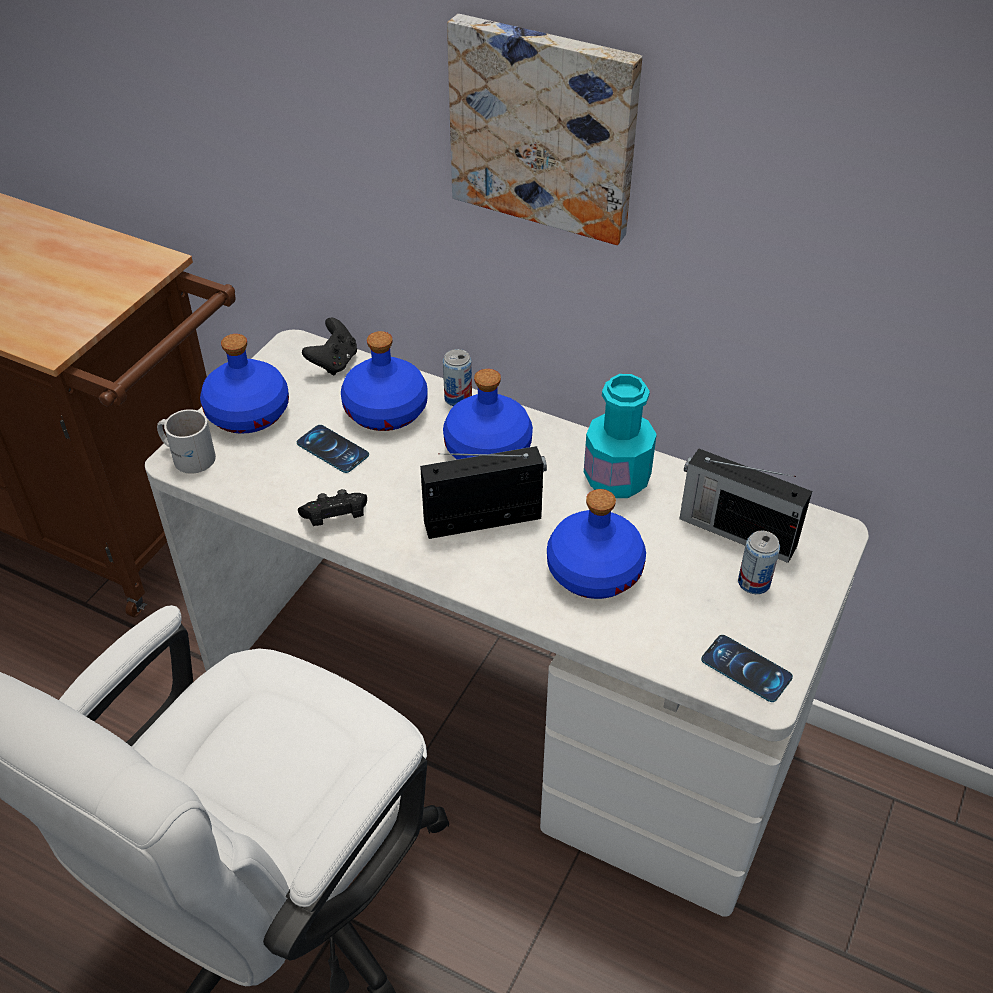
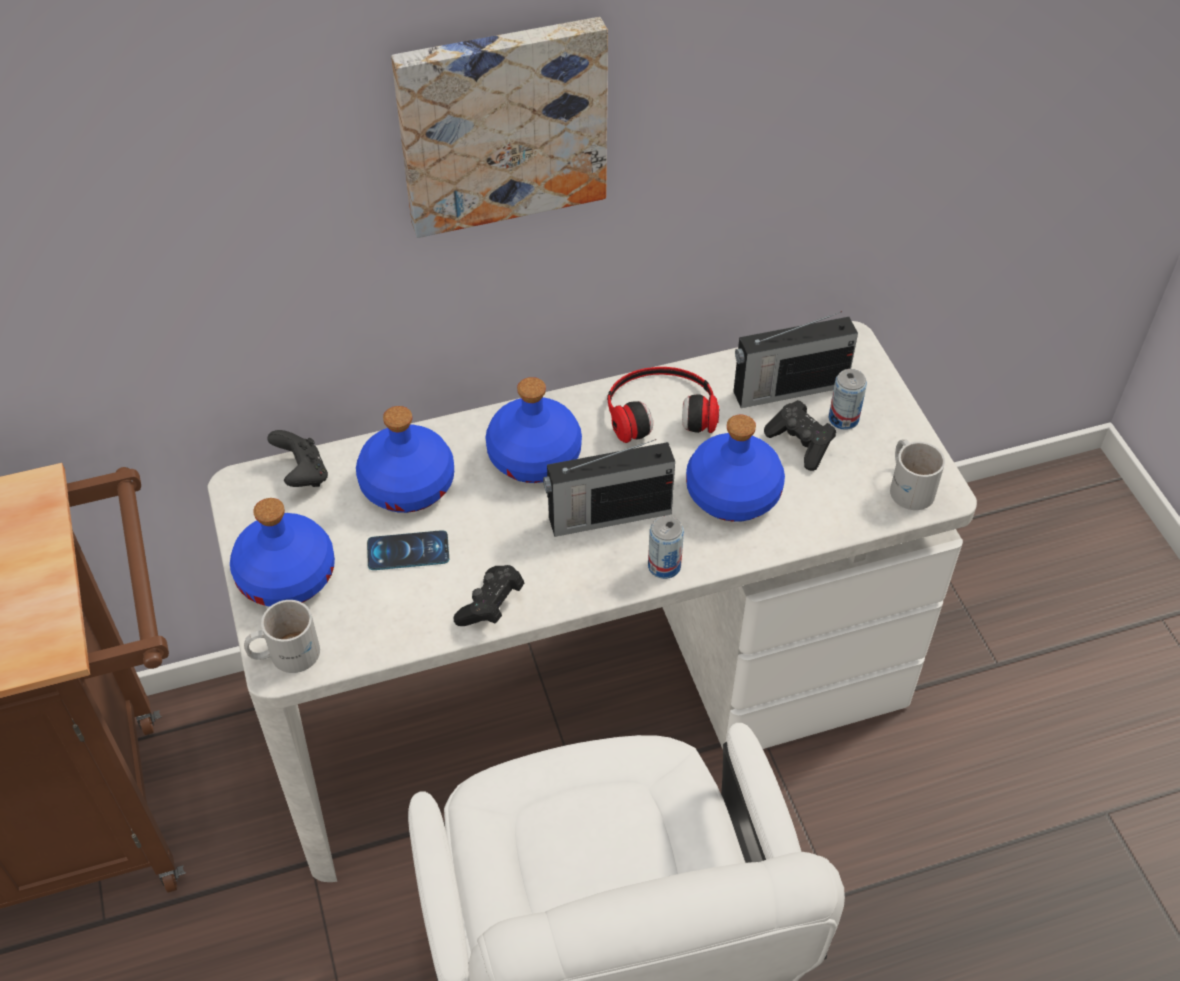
camera: 45 degrees left, 5 degrees up
(458, 398) = (454, 430): can -> can (664, 566)
(485, 520) = (607, 515): radio -> radio turned 135 degrees counterclockwise
(616, 478) = (660, 408): turquoise bottle -> headphones
(693, 575) = (800, 444): none -> black game controller
(746, 668) = (910, 485): phone -> white mug

